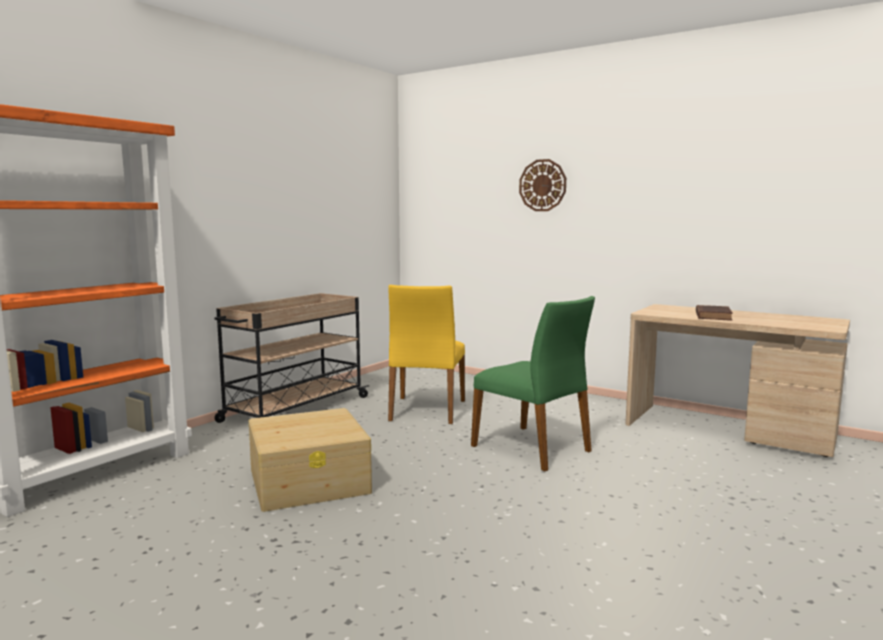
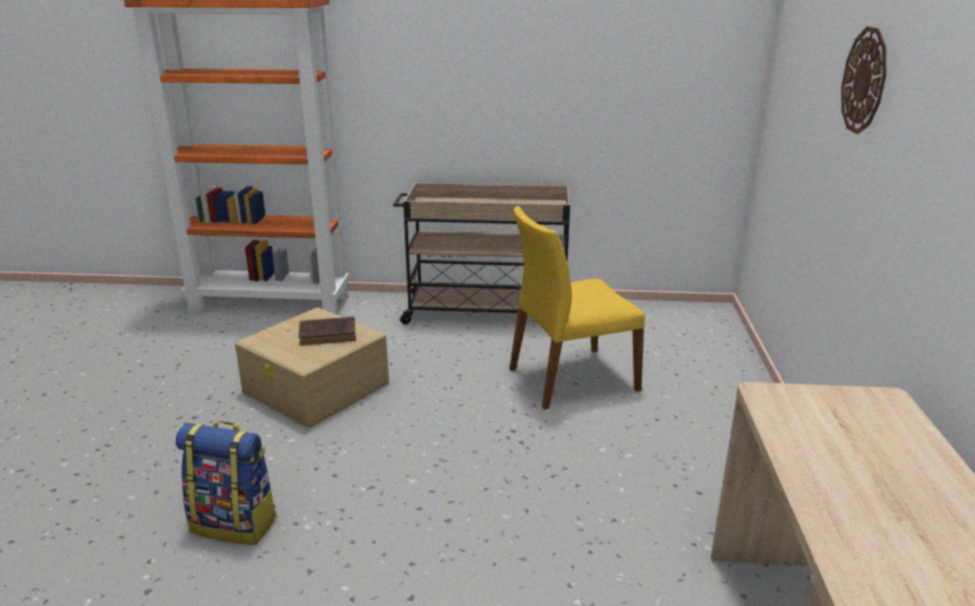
camera: 60 degrees right, 15 degrees up
(477, 540) = (235, 524): none -> backpack
(533, 448) = (519, 491): green chair -> none
(713, 316) = (844, 469): brown book -> brown book (329, 334)

